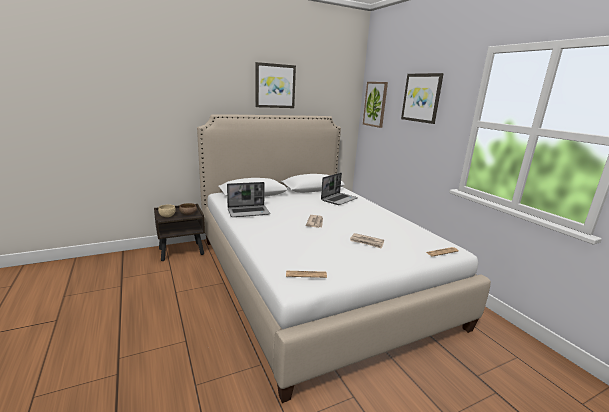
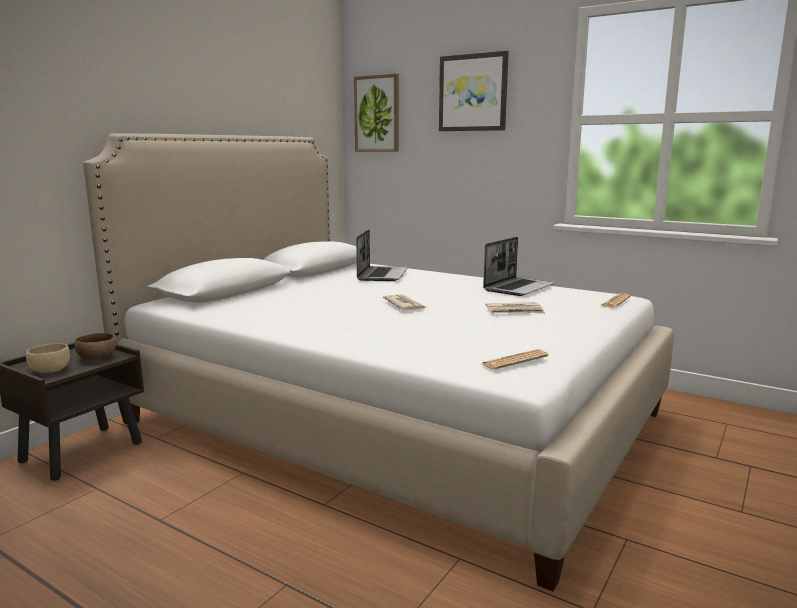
camera: 30 degrees left, 5 degrees down
(249, 212) = (268, 314): laptop -> laptop (518, 288)
(275, 86) = (213, 79): picture -> none

